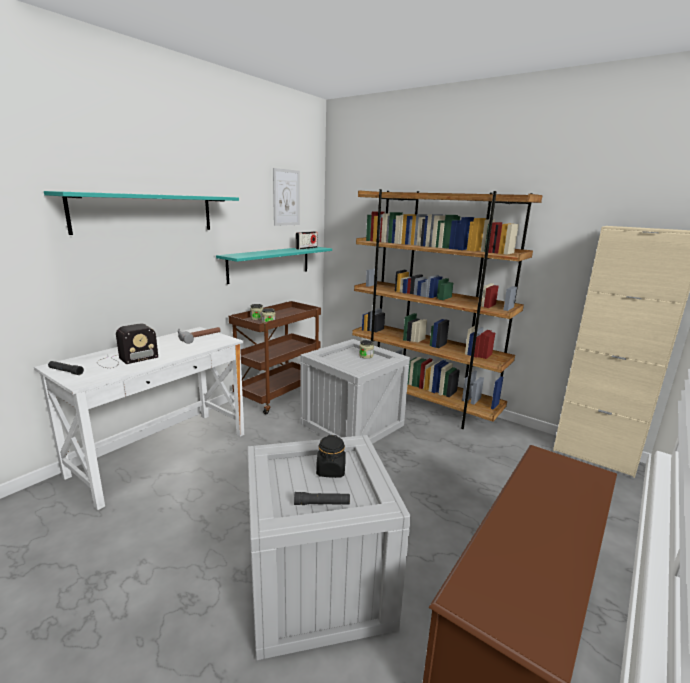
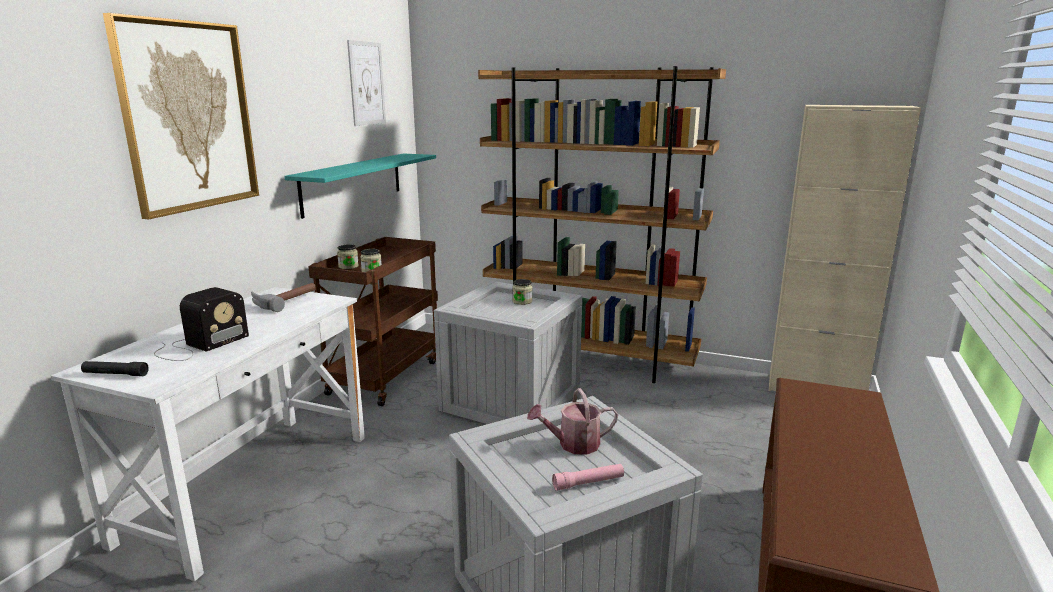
camera: 15 degrees left, 0 degrees up
(146, 213) = (188, 117): turquoise shelf -> picture
(306, 248) = (400, 157): radio -> none
(322, 503) = (588, 483): black flashlight -> pink flashlight
(331, 470) = (573, 444): black jar -> watering can

